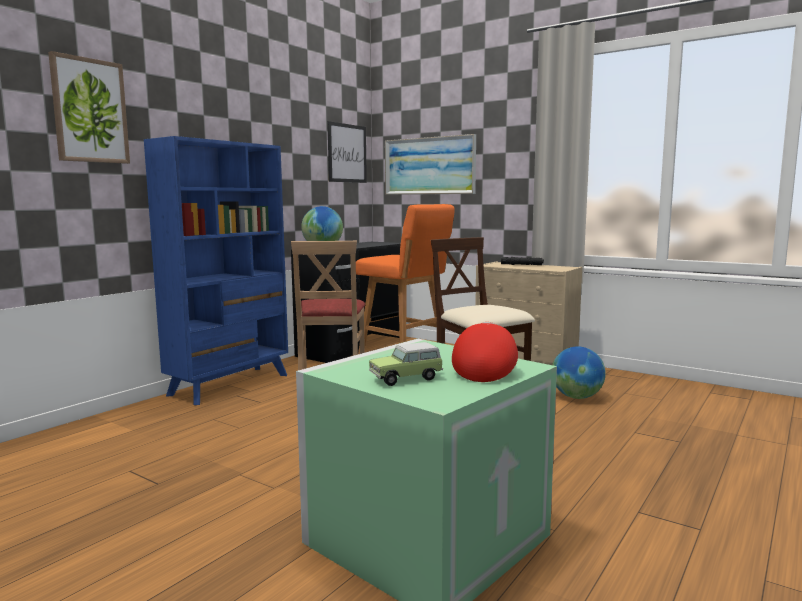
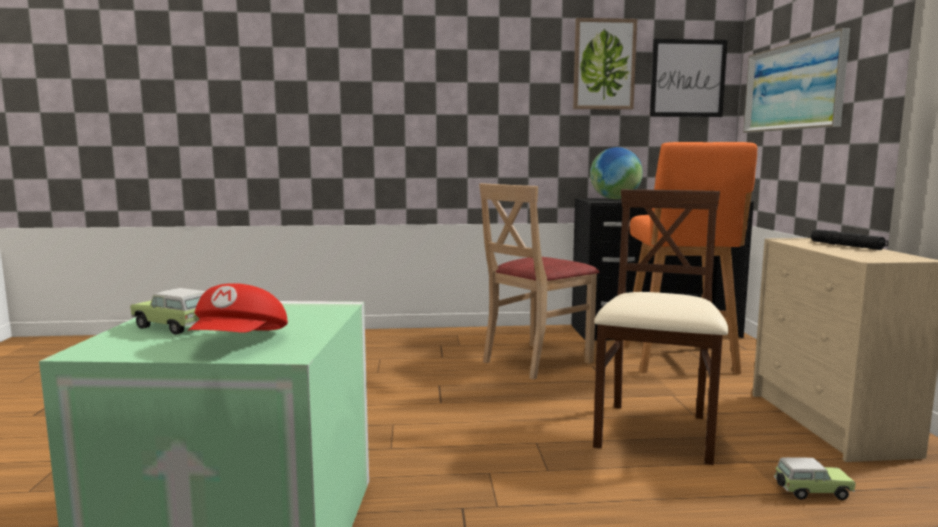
camera: 50 degrees right, 0 degrees up
(90, 111) = (343, 57): picture -> picture (604, 64)
(231, 385) = (458, 335): blue bookcase -> none
(484, 370) = (241, 343): red cap -> red cap turned 120 degrees clockwise
(576, 397) = (810, 492): globe -> toy car

